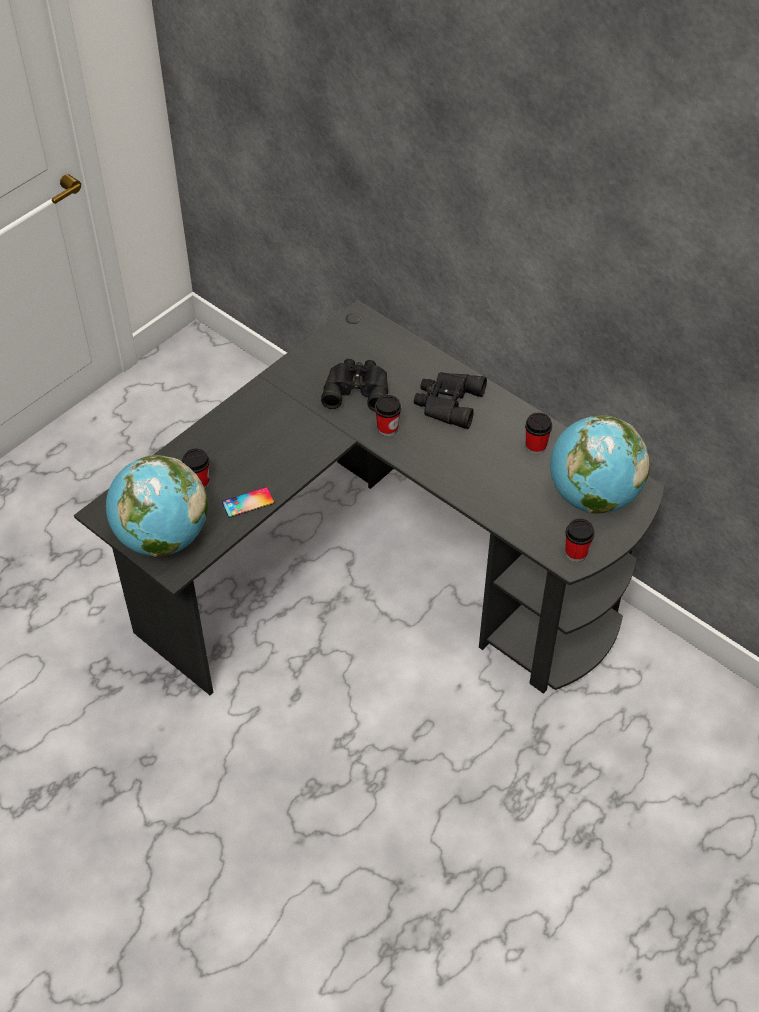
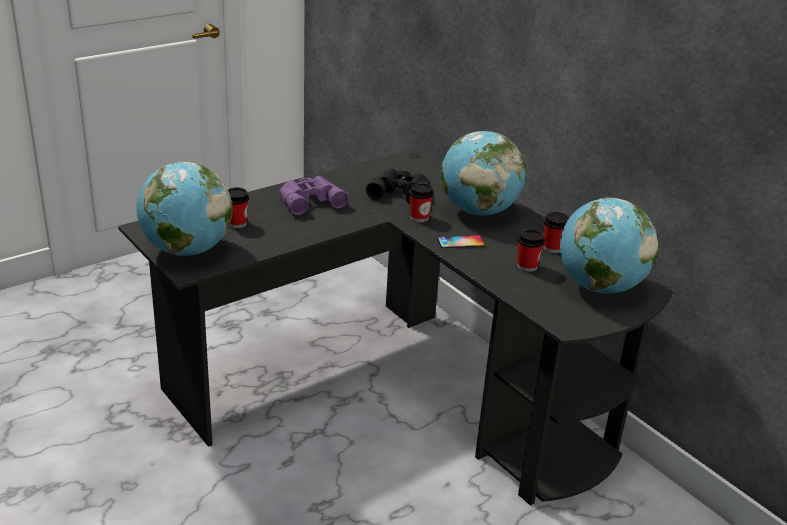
camera: 10 degrees right, 20 degrees down
(248, 502) = (274, 241): phone -> phone (460, 242)
(261, 425) = (308, 200): none -> purple binoculars
(447, 403) = (478, 211): black binoculars -> globe
(576, 553) = (574, 321): cup -> cup (527, 266)

